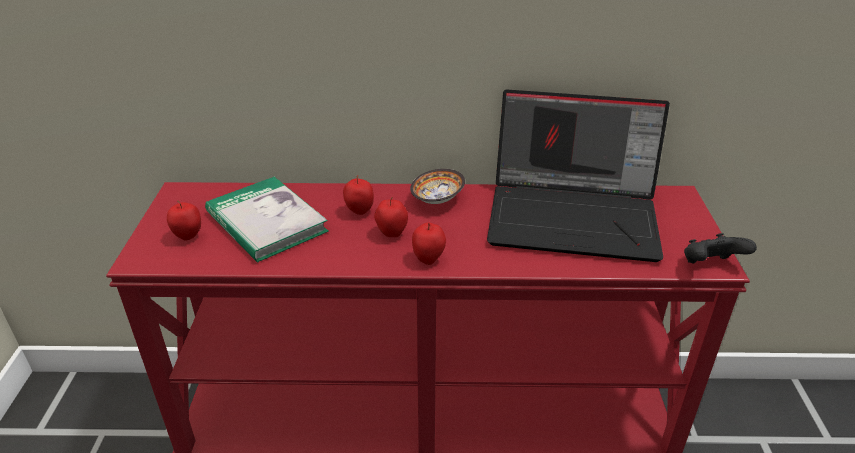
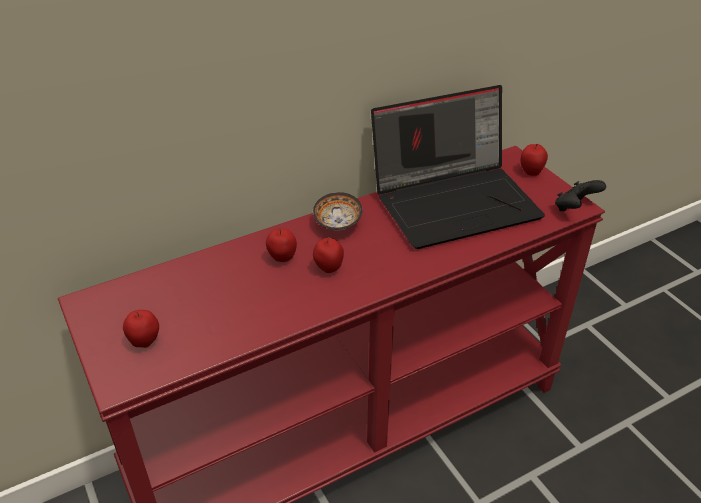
camera: 30 degrees left, 5 degrees up
(266, 222) = (207, 300): book -> none
(428, 259) = (378, 280): apple -> apple (531, 172)

